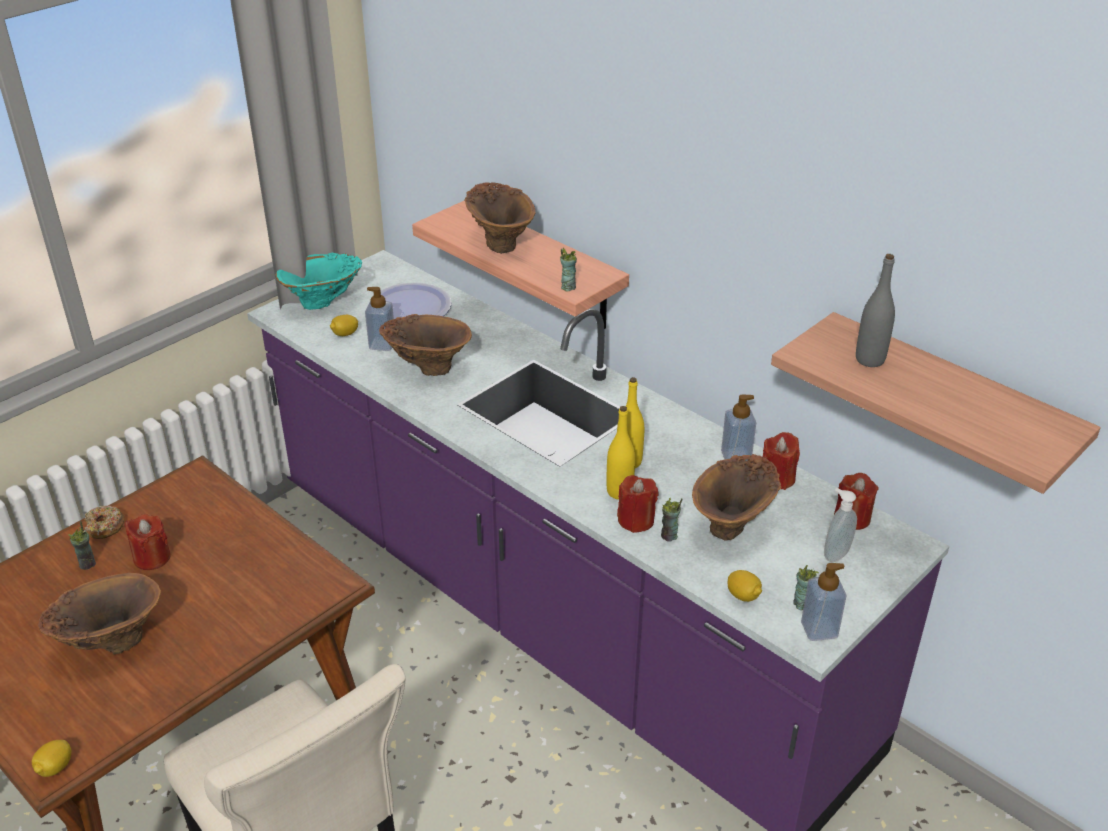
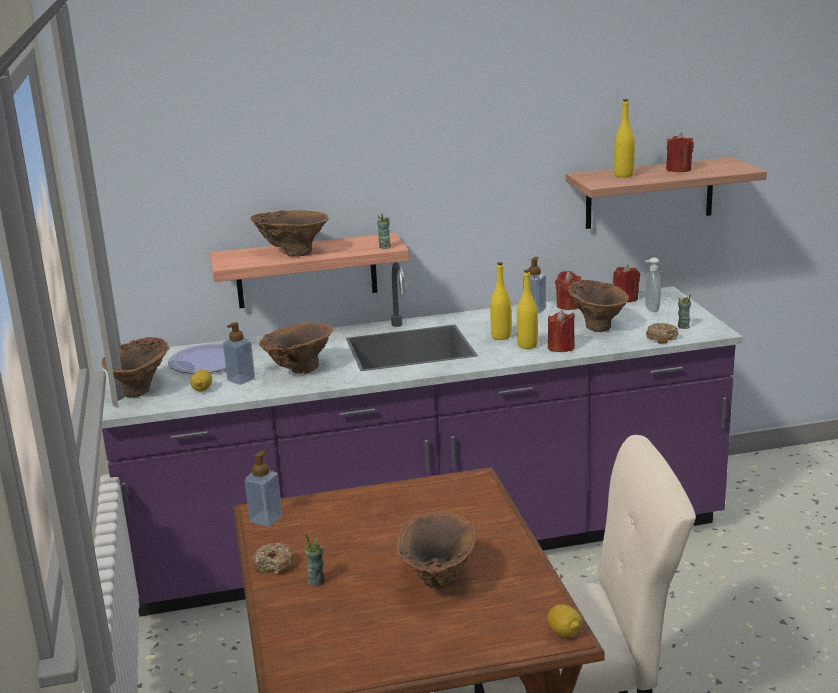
camera: 55 degrees left, 15 degrees down
(152, 558) = (348, 548): red candle -> red candle (678, 169)
(324, 303) = (142, 389): turquoise vase -> brown vase
(669, 536) = (587, 343): cup -> none
(743, 596) = (661, 338): lemon -> donut
(819, 629) = (708, 328): soap dispenser -> soap dispenser (266, 519)
(870, 359) = (623, 175): grey bottle -> yellow bottle

